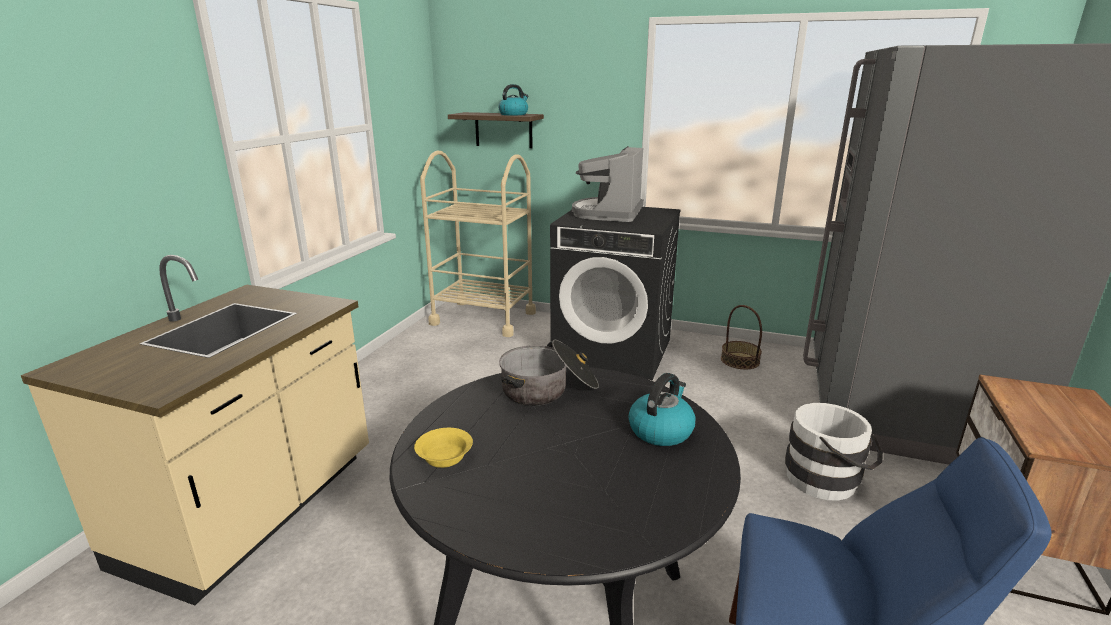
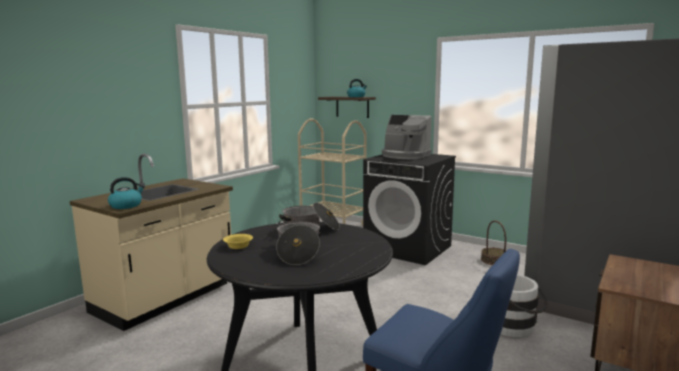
camera: 15 degrees right, 10 degrees down
(571, 461) = (298, 252): none -> cooking pot
(608, 213) = (405, 156): coffee machine -> coffee machine turned 90 degrees counterclockwise
(661, 430) = (356, 247): kettle -> kettle (126, 205)

